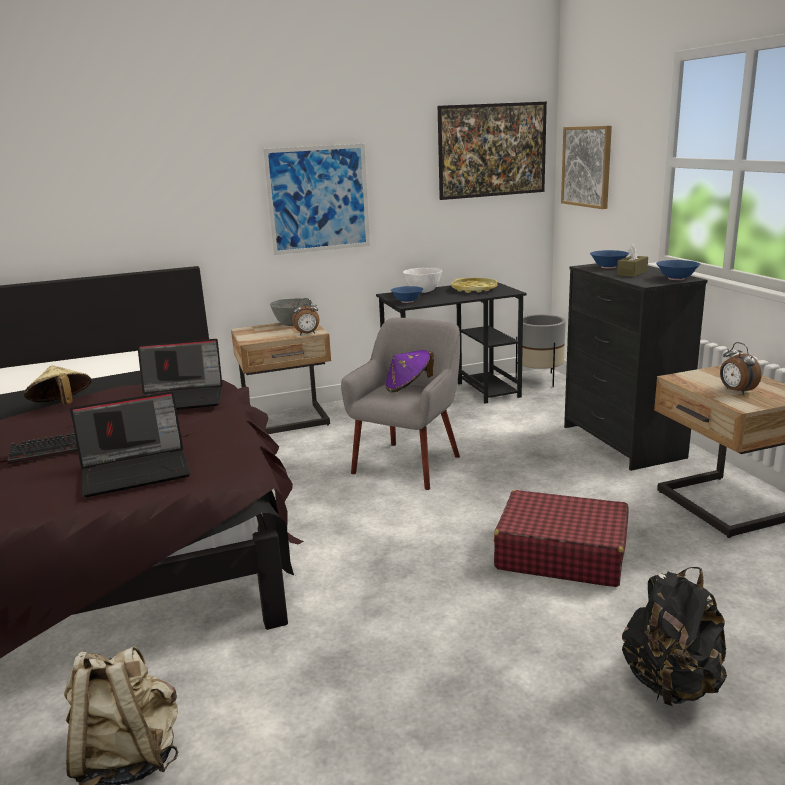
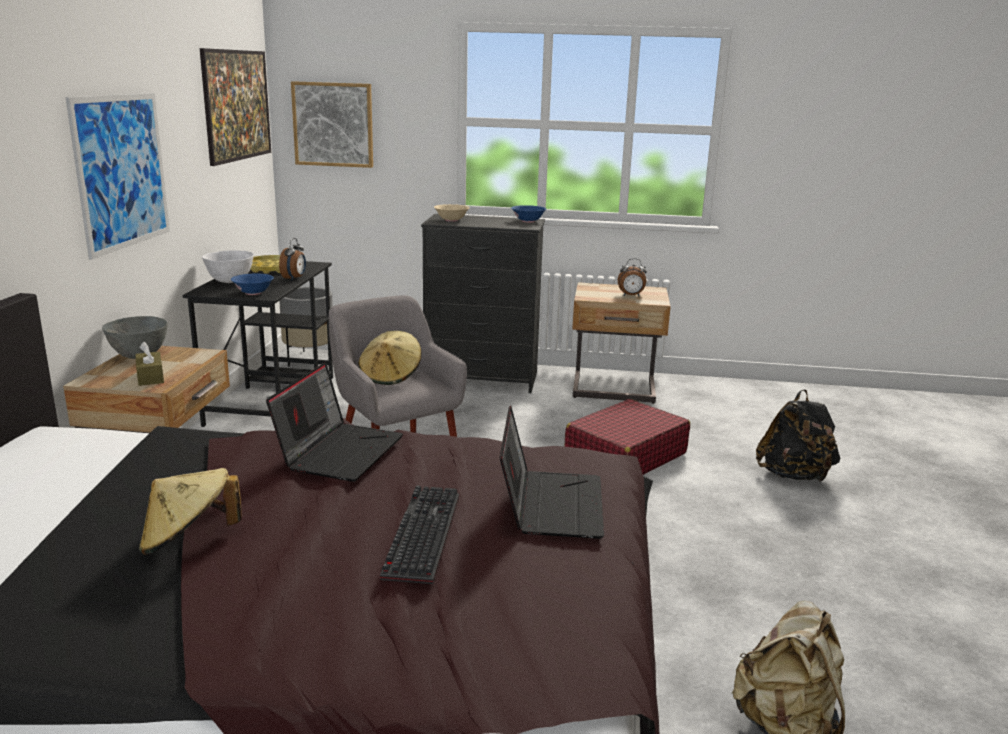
camera: 65 degrees left, 0 degrees up
(307, 334) = (203, 357): alarm clock -> alarm clock (294, 278)
(408, 387) = (390, 376): purple hat -> beige hat
(608, 267) = (451, 220): blue bowl -> beige bowl
(632, 273) = (486, 222): brown tissue box -> brown tissue box (150, 377)

